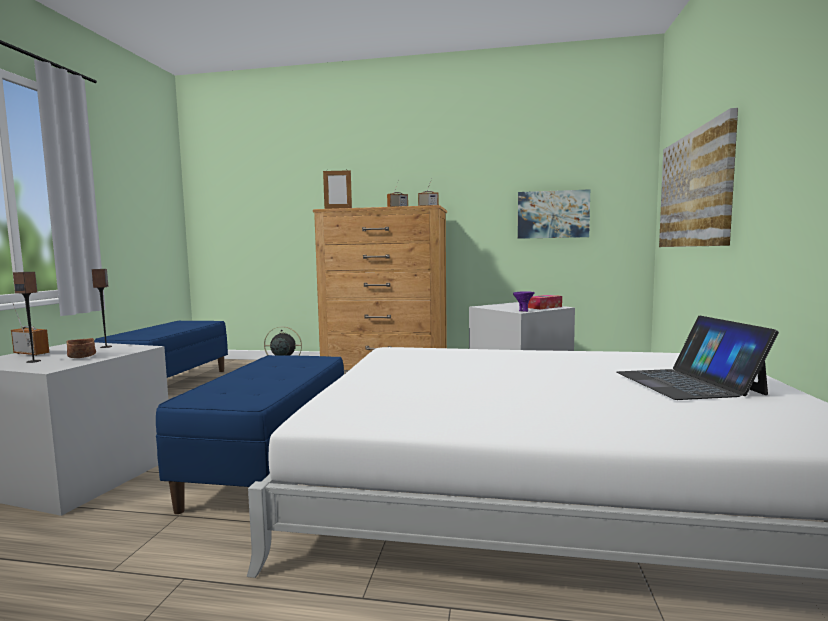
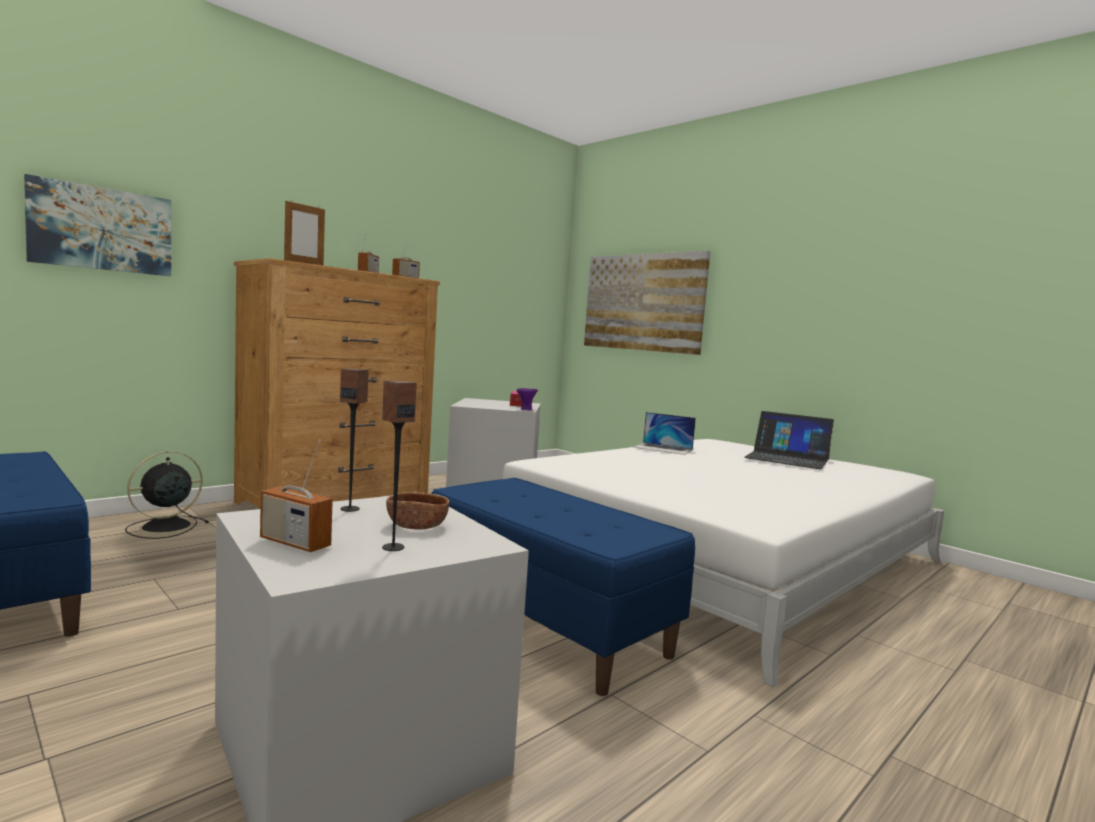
camera: 55 degrees left, 0 degrees up
(31, 353) = (295, 543): radio -> radio turned 120 degrees counterclockwise
(553, 214) = (494, 302): picture -> picture (102, 229)
(564, 354) = (663, 448): none -> laptop

